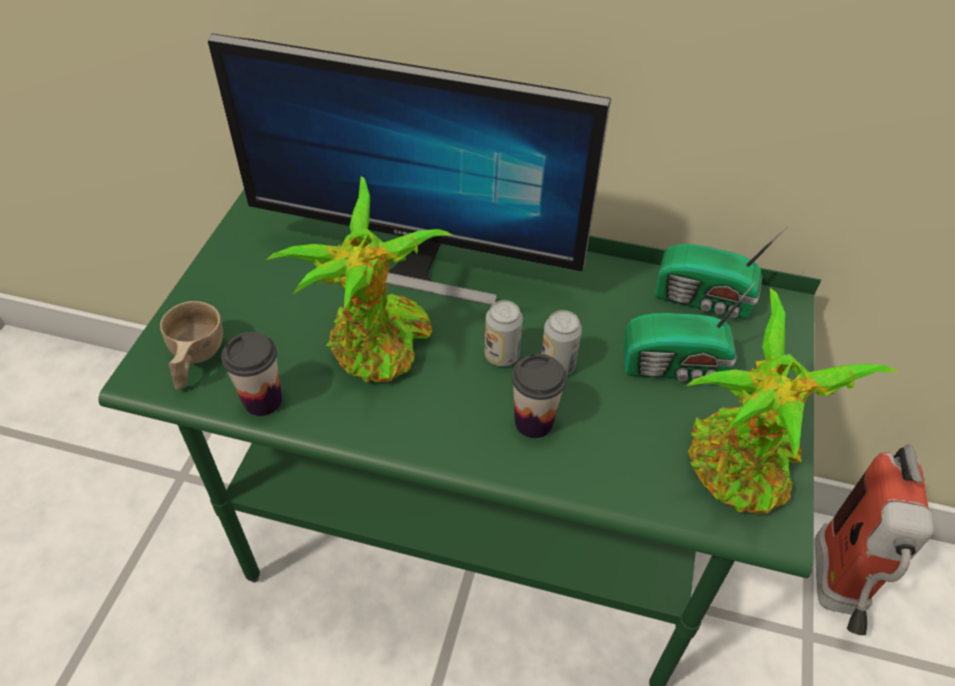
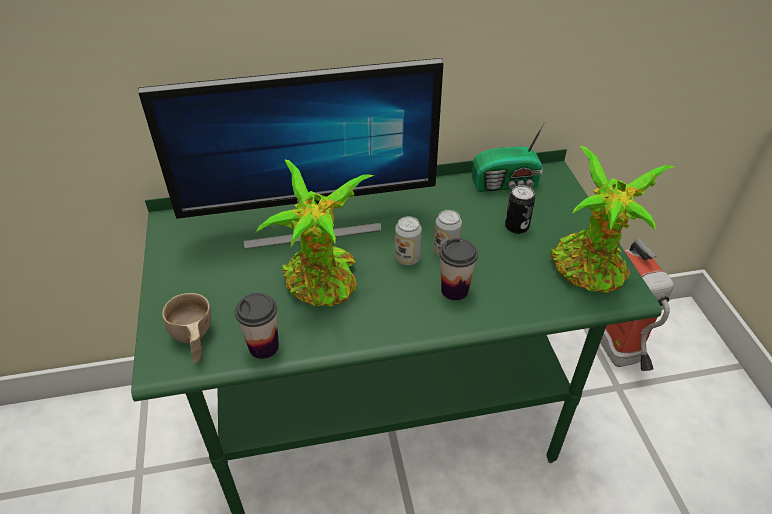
camera: 25 degrees left, 5 degrees down
(677, 366) = (516, 227): radio -> can

